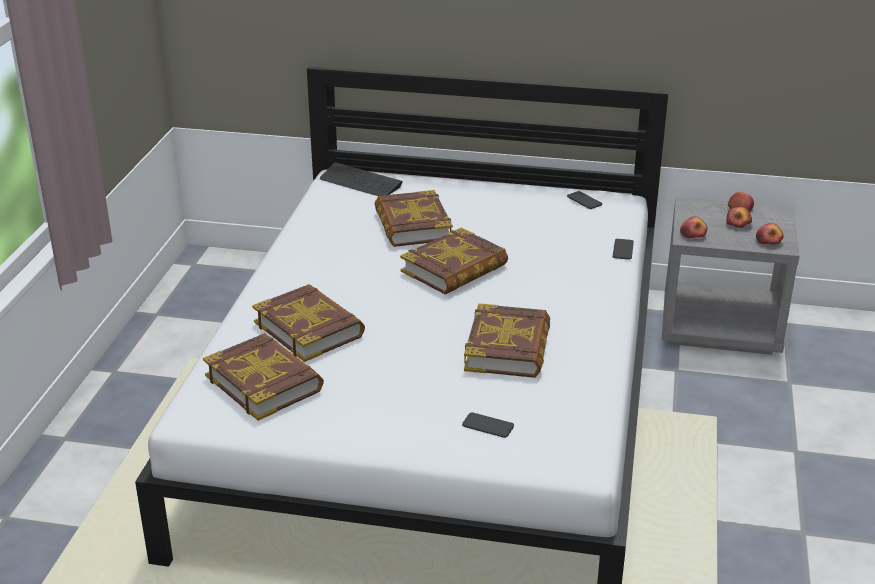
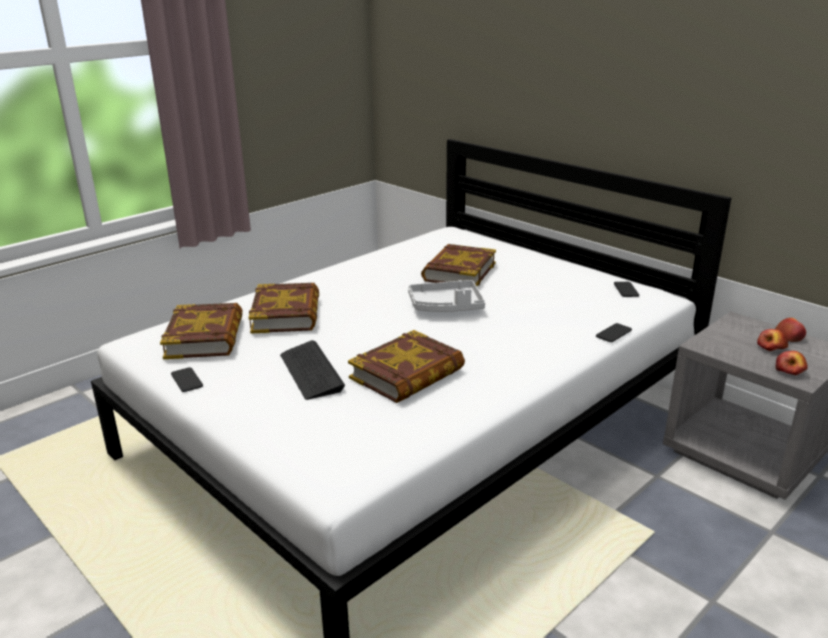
camera: 35 degrees right, 5 degrees down
(360, 182) = (461, 237): keyboard -> keyboard (311, 372)
(454, 269) = (446, 306): book -> grey tray
(488, 425) = (307, 425): phone -> phone (187, 380)
(693, 234) = (710, 343): apple -> none

